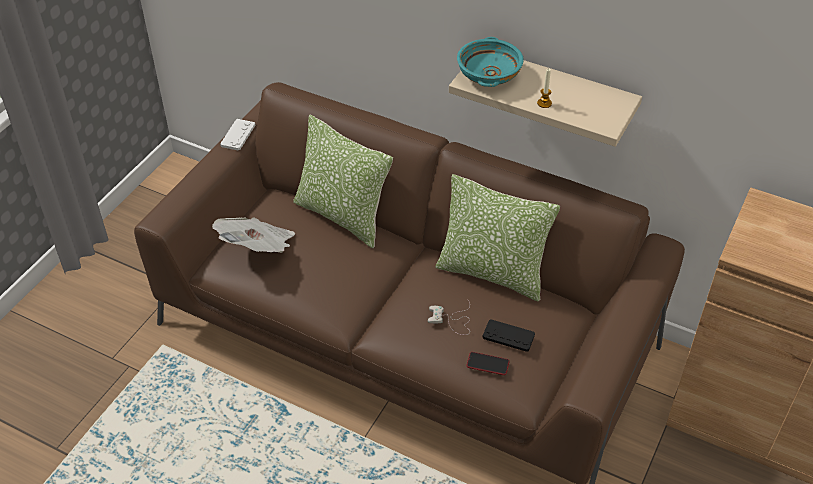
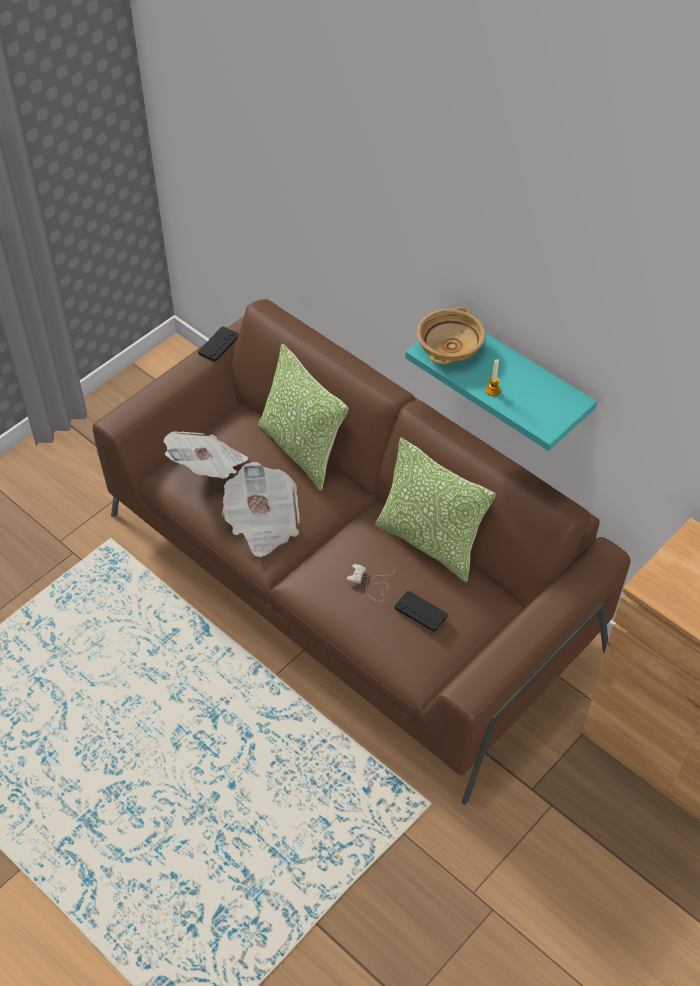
camera: 15 degrees right, 5 degrees up
(238, 135) = (218, 344): white game controller -> black game controller
(327, 288) = (262, 523): none -> newspaper
(487, 364) = (391, 635): phone -> none
(488, 75) = (449, 347): turquoise bowl -> beige bowl
(555, 96) = (520, 379): beige shelf -> turquoise shelf

